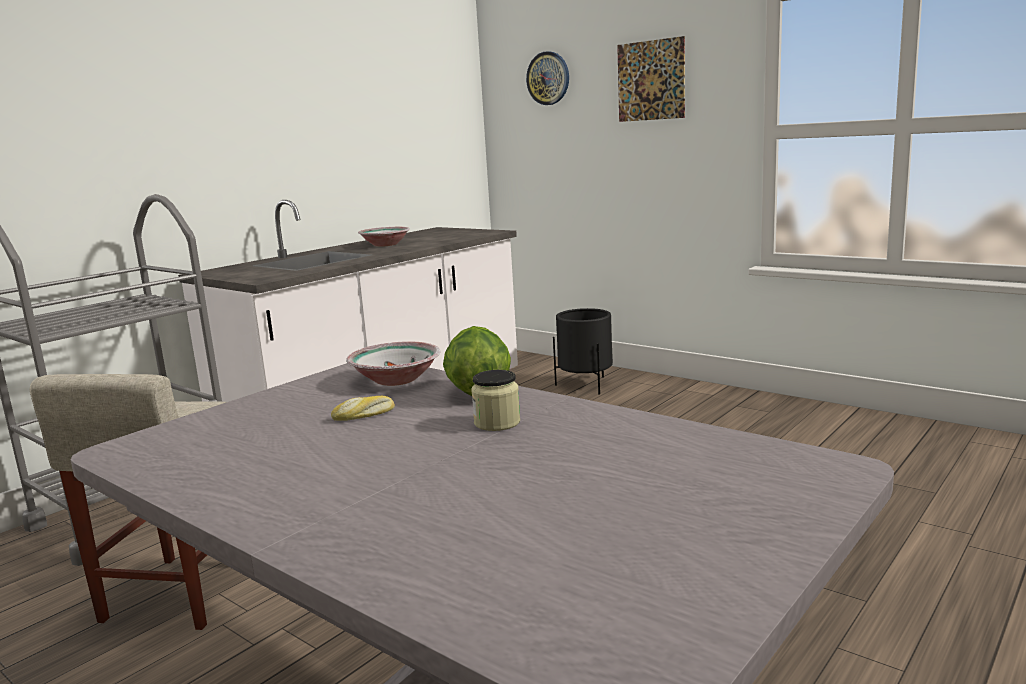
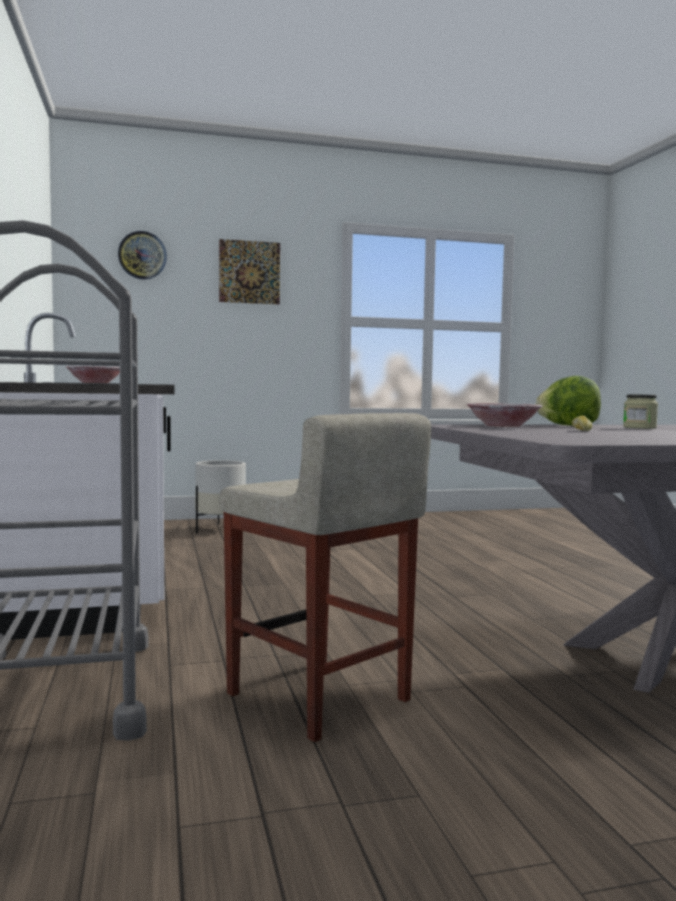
camera: 55 degrees left, 10 degrees down
(585, 385) = (220, 529): black planter -> white planter

